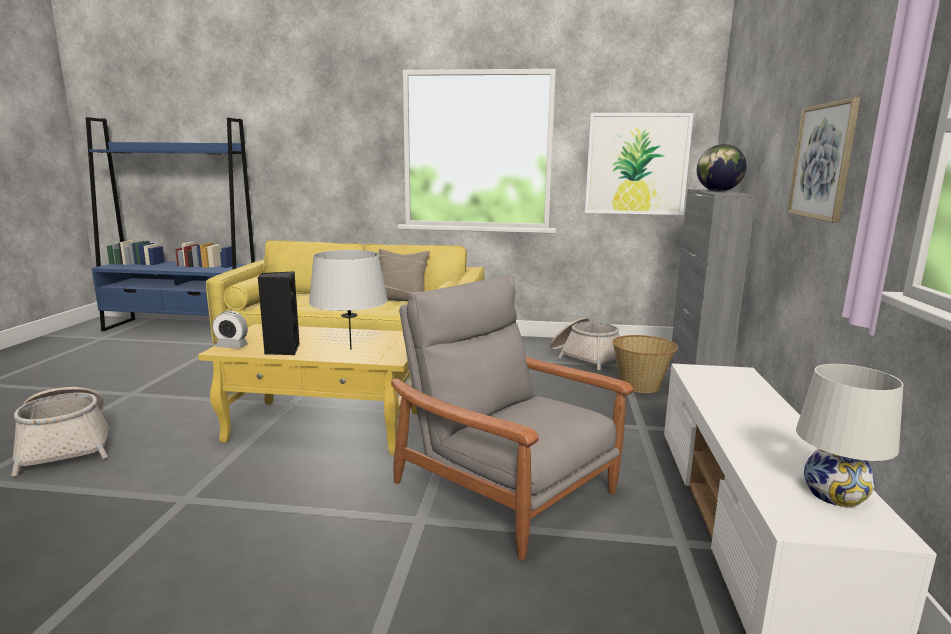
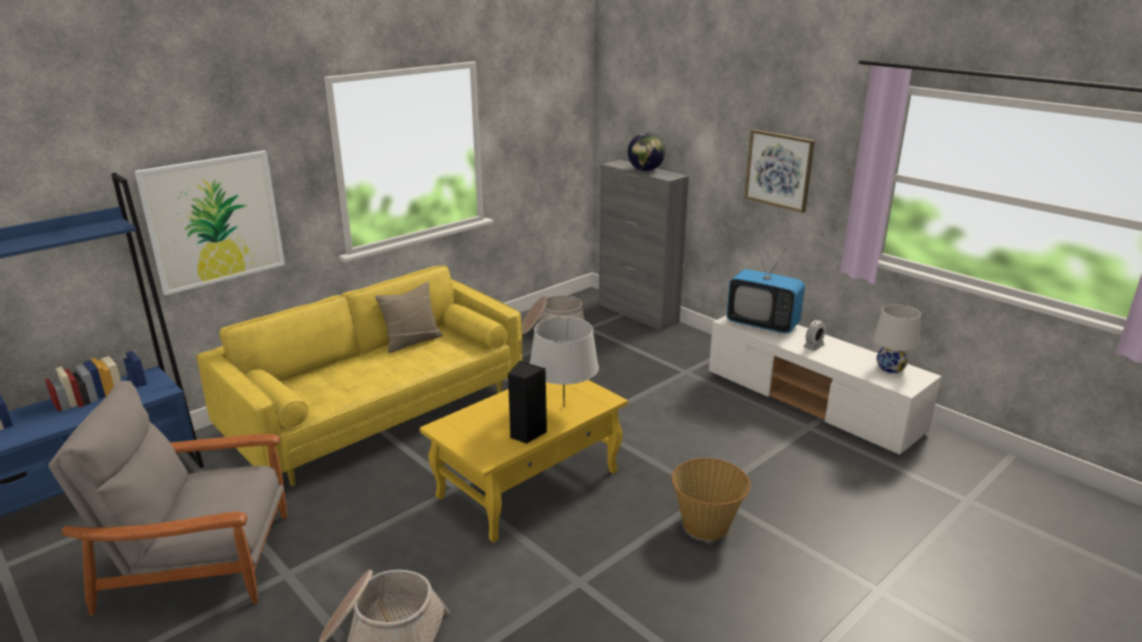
camera: 50 degrees left, 10 degrees up
(232, 346) = (481, 453): alarm clock -> alarm clock (813, 346)
(506, 489) = (706, 451): grey armchair -> grey armchair (199, 561)
(636, 164) = (544, 143): picture -> picture (214, 220)
(641, 386) = (630, 340): basket -> basket (706, 524)
(730, 384) = (762, 324): none -> television

